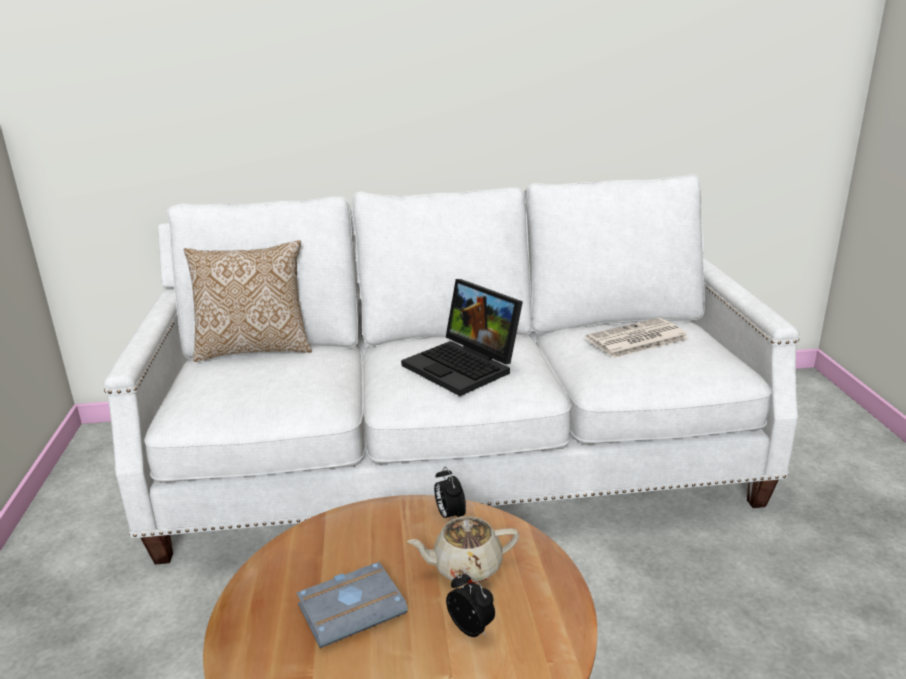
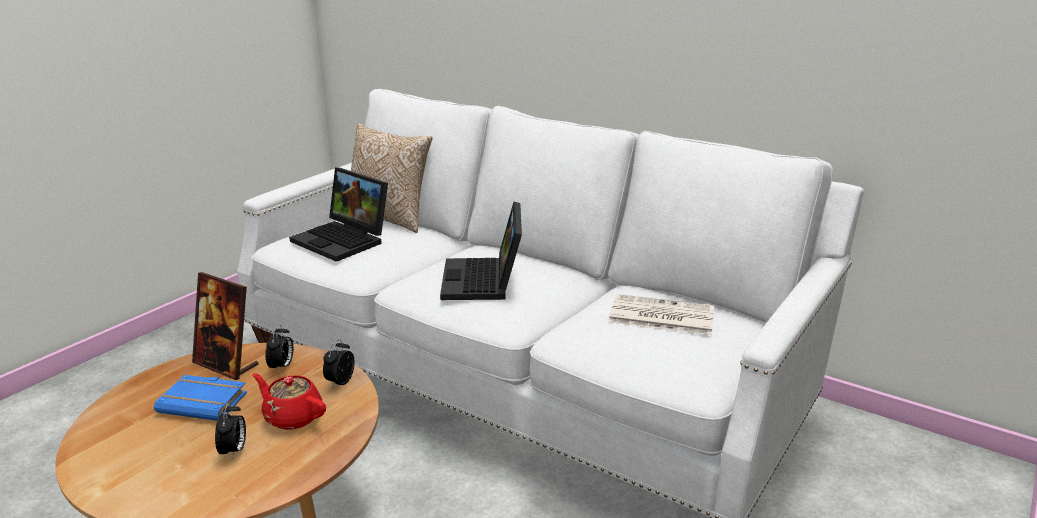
camera: 40 degrees right, 0 degrees up
(256, 384) = (344, 240): none -> laptop
(302, 562) = (226, 364): none -> picture frame
(353, 607) = (205, 402): grey book -> blue book
(367, 533) = (282, 367): none -> alarm clock
(465, 567) = (292, 417): beige teapot -> red teapot

